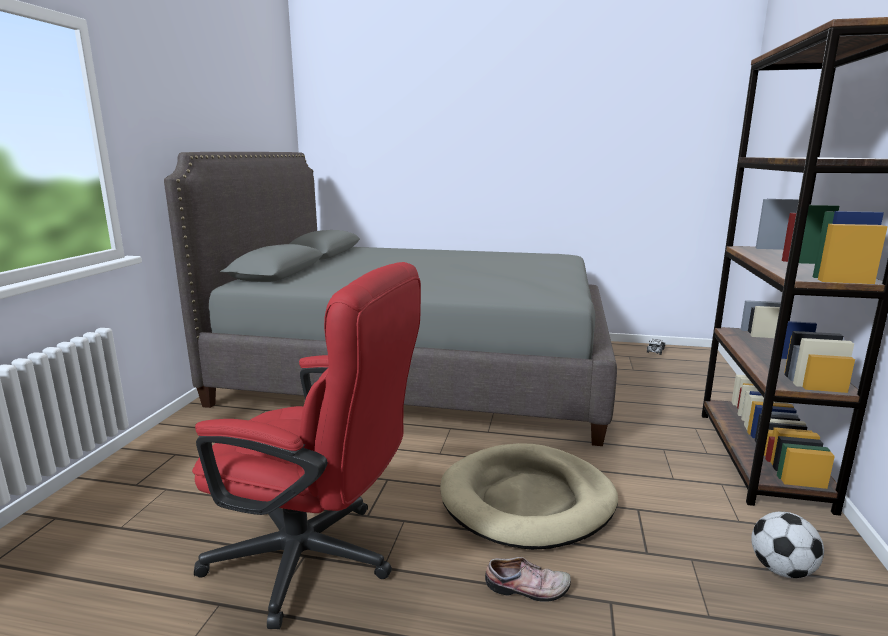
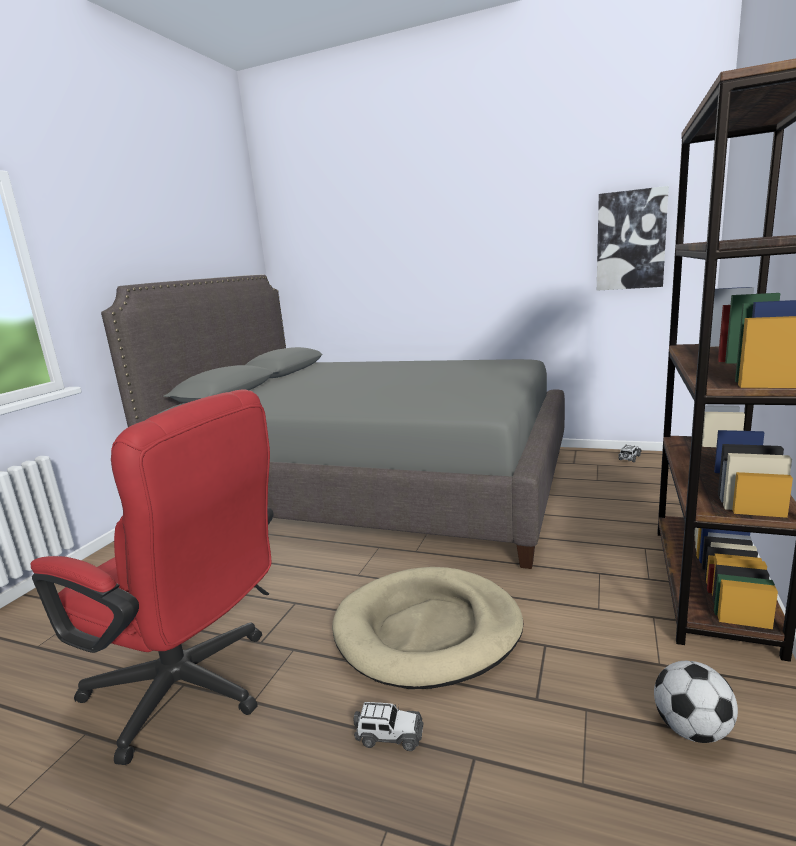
camera: 10 degrees right, 0 degrees up
(528, 589) = (389, 735): shoe -> toy car
(667, 150) = (630, 240): none -> picture

